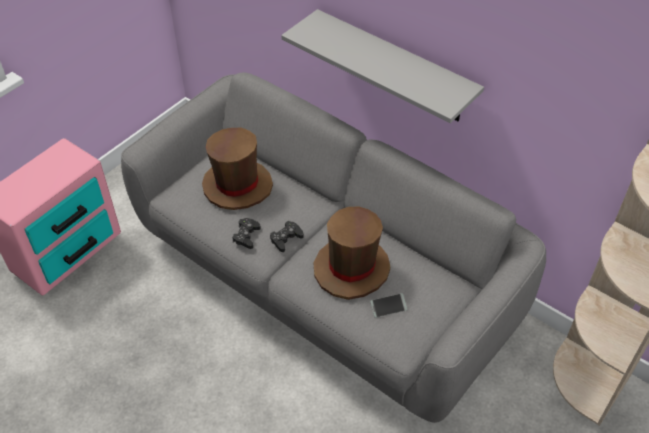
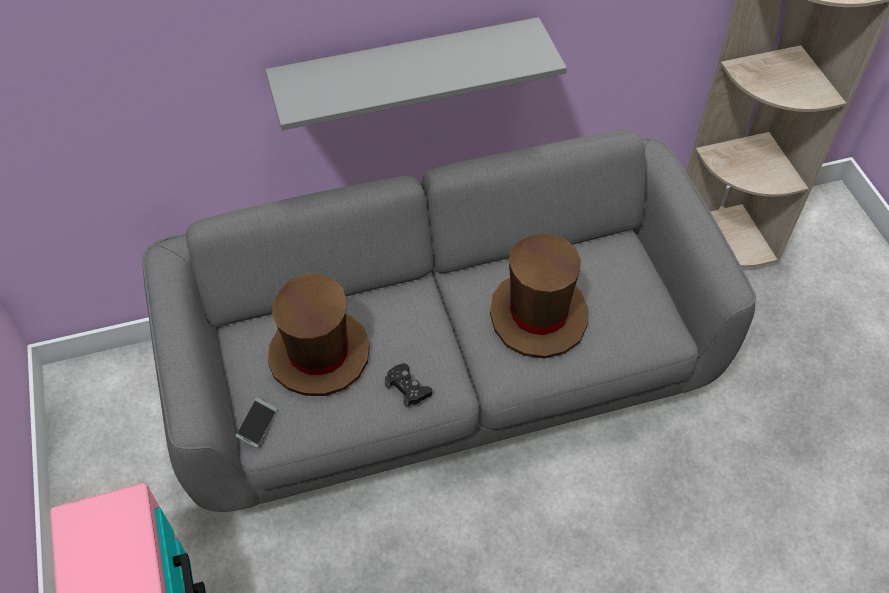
camera: 55 degrees left, 5 degrees up
(286, 239) = (443, 352): black game controller -> none
(388, 307) = (614, 314): phone -> phone (257, 425)

